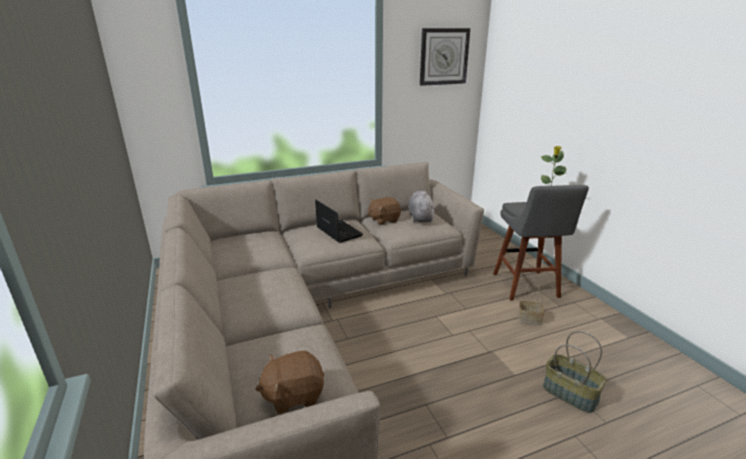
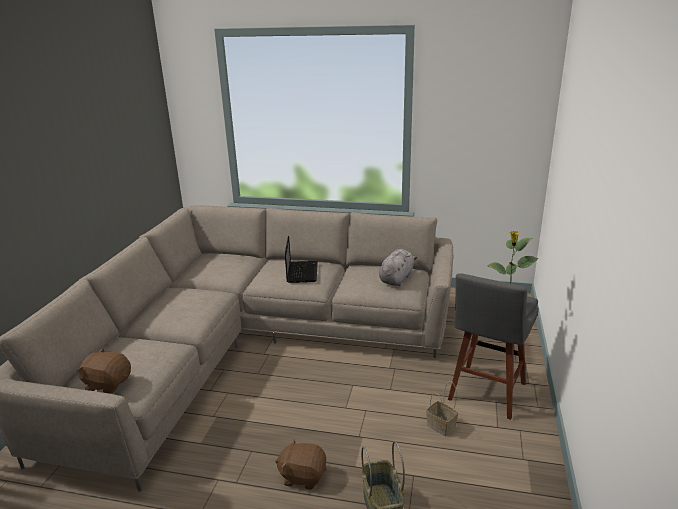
camera: 35 degrees right, 0 degrees up
(384, 220) = (359, 272): brown plush toy -> brown plush toy (302, 476)
(444, 56) = (494, 96): wall clock -> none

